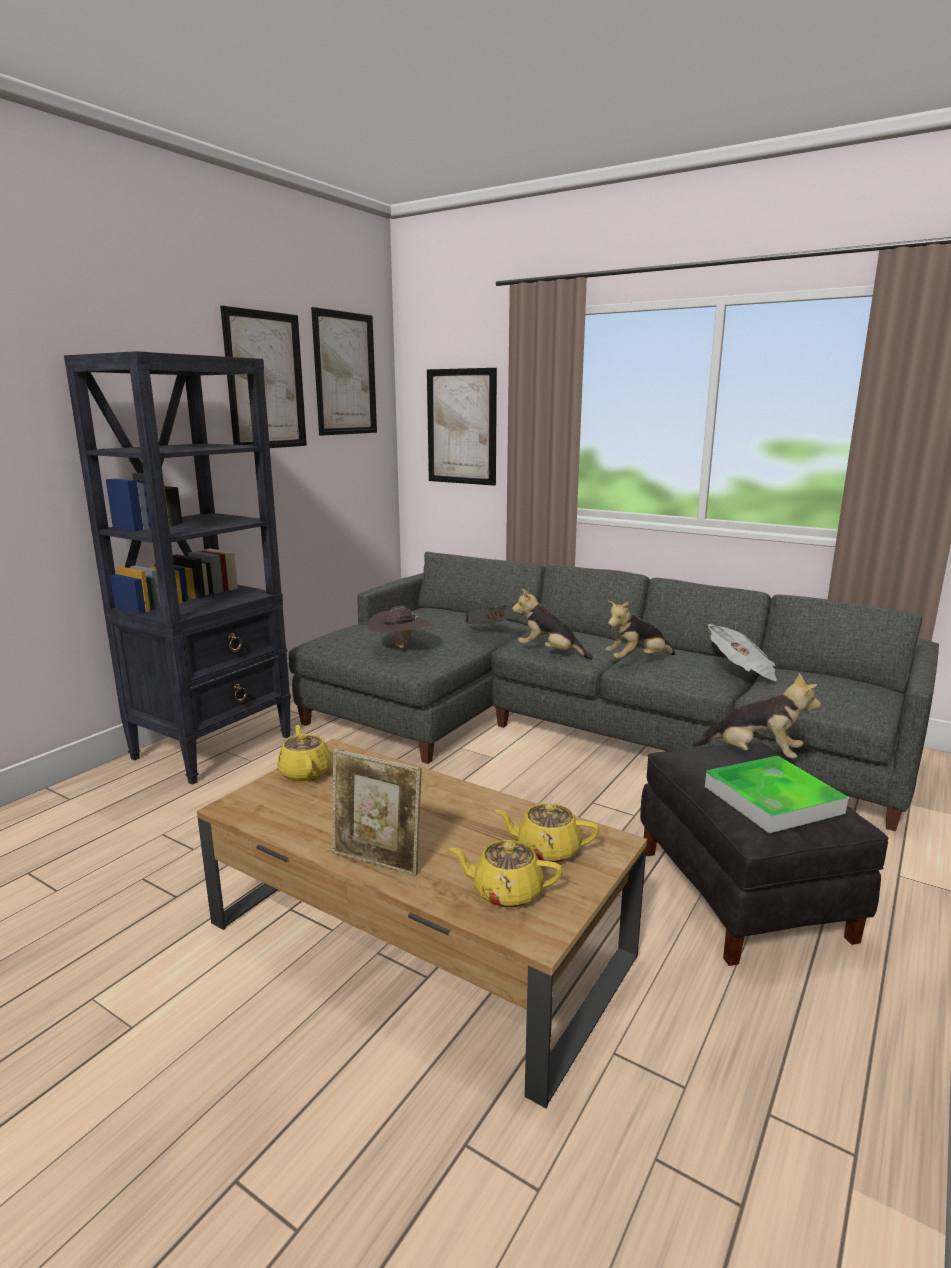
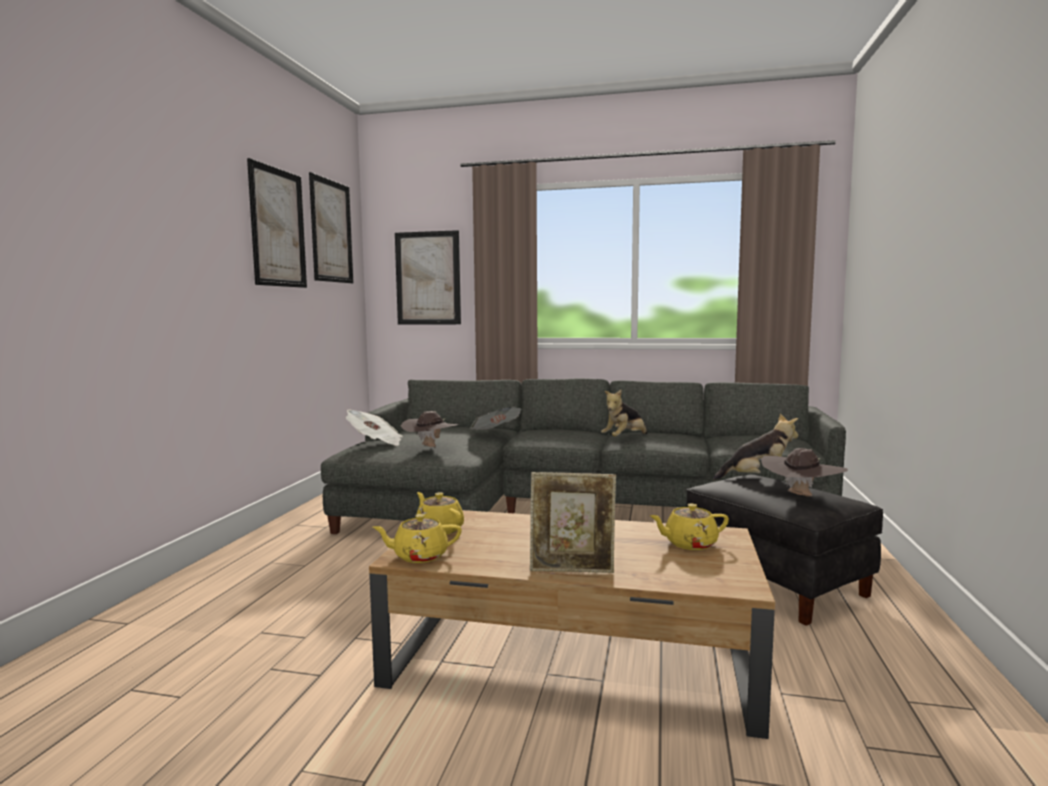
camera: 20 degrees left, 10 degrees down
(214, 746) = (257, 560): black bookcase -> none
(506, 892) = (691, 569): yellow teapot -> yellow teapot (419, 556)
(550, 653) = (552, 442): plush toy -> none
(741, 670) = (700, 438): newspaper -> newspaper (376, 442)
(772, 799) = (801, 497): tray -> brown hat

